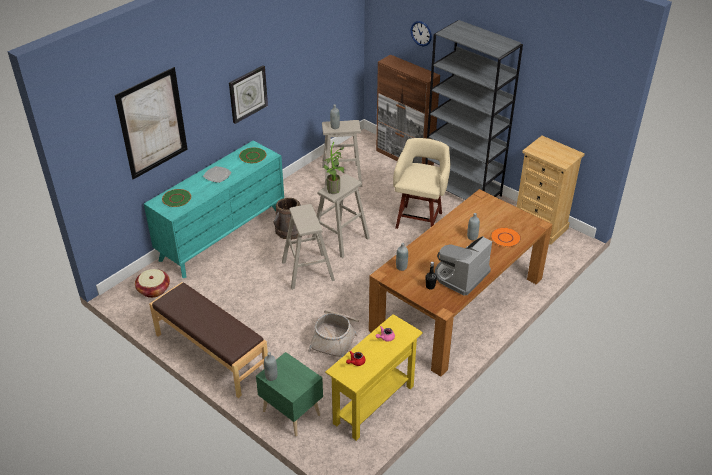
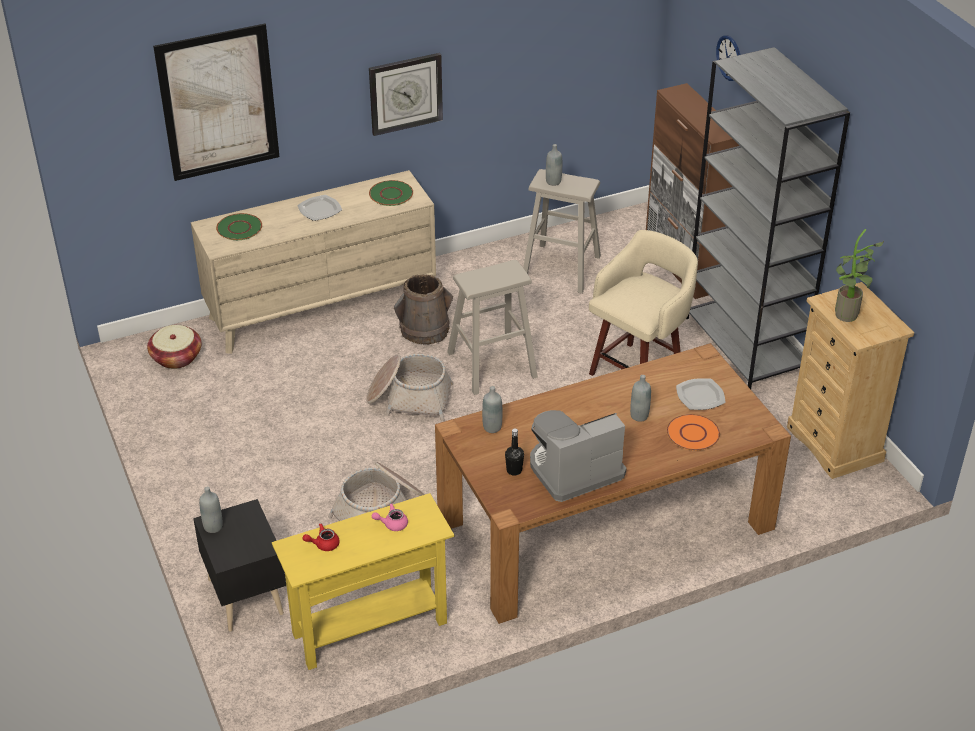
camera: 25 degrees right, 0 degrees up
(211, 354) = (192, 474): brown bench -> none
(222, 235) = (322, 307): turquoise dresser -> beige dresser
(291, 412) = (247, 595): green nightstand -> black nightstand
(307, 271) = (409, 398): beige stool -> basket
(335, 191) = (479, 282): potted plant -> potted plant (848, 317)
(494, 217) = (700, 396): none -> plate

